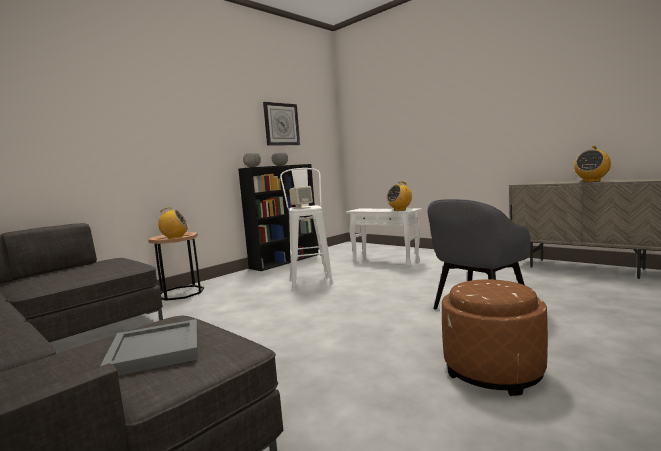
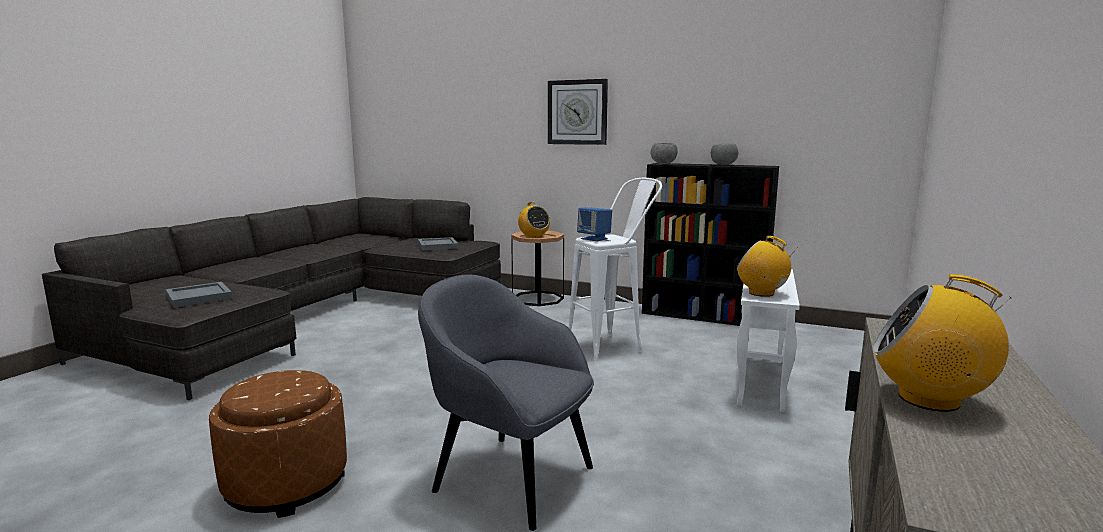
camera: 70 degrees right, 5 degrees up
(98, 268) = (437, 246): none -> grey tray
(281, 124) = (754, 93): wall clock -> wall clock (577, 112)
(301, 208) = (594, 238): beige speaker -> blue speaker

